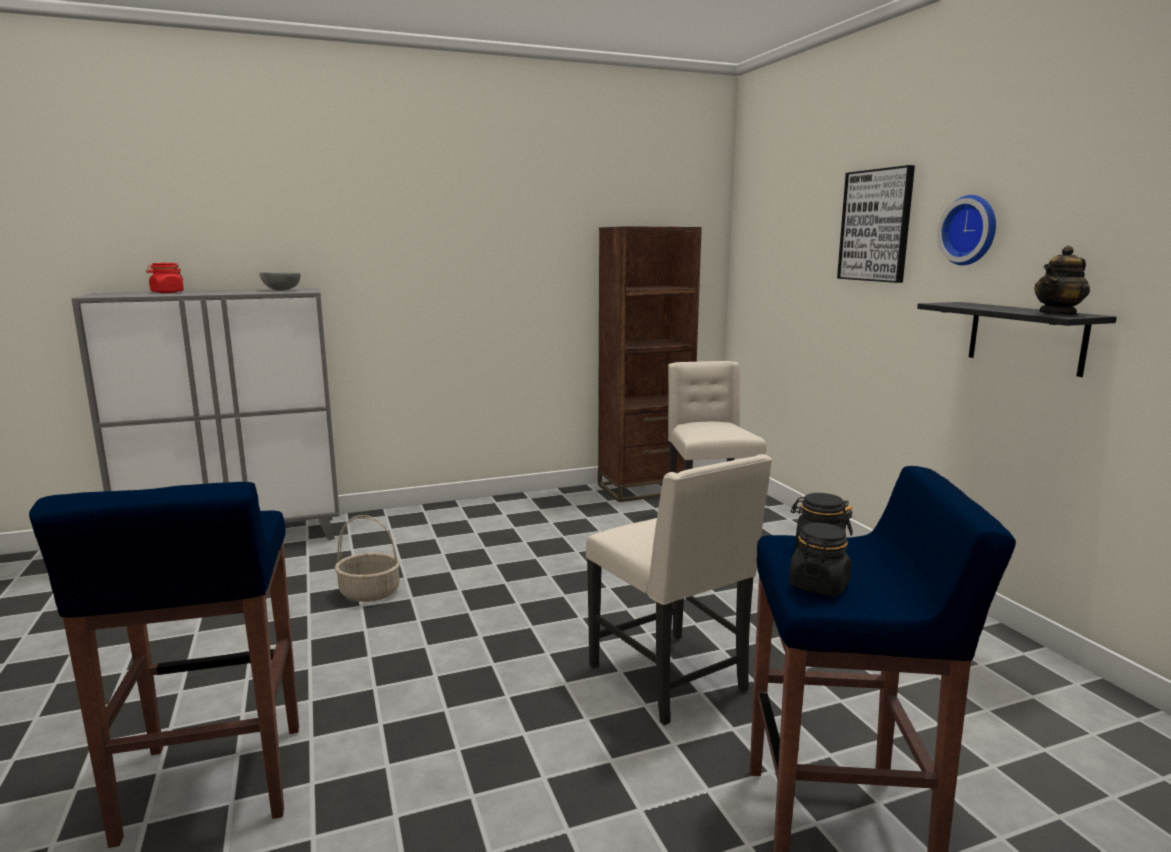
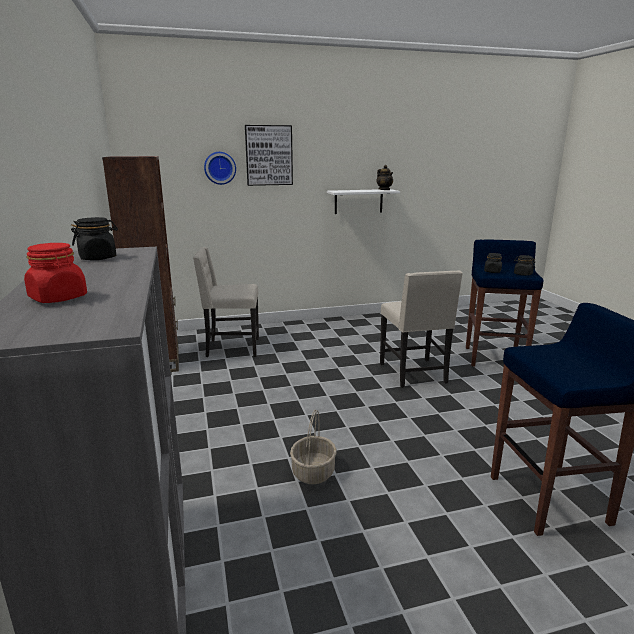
camera: 85 degrees left, 5 degrees up
(280, 290) = (98, 258): grey bowl -> black jar
(671, 679) = (414, 374): beige chair -> beige chair turned 105 degrees clockwise
(971, 230) = (327, 158): wall clock -> wall clock (220, 168)
(1026, 337) = (358, 201): black shelf -> white shelf

